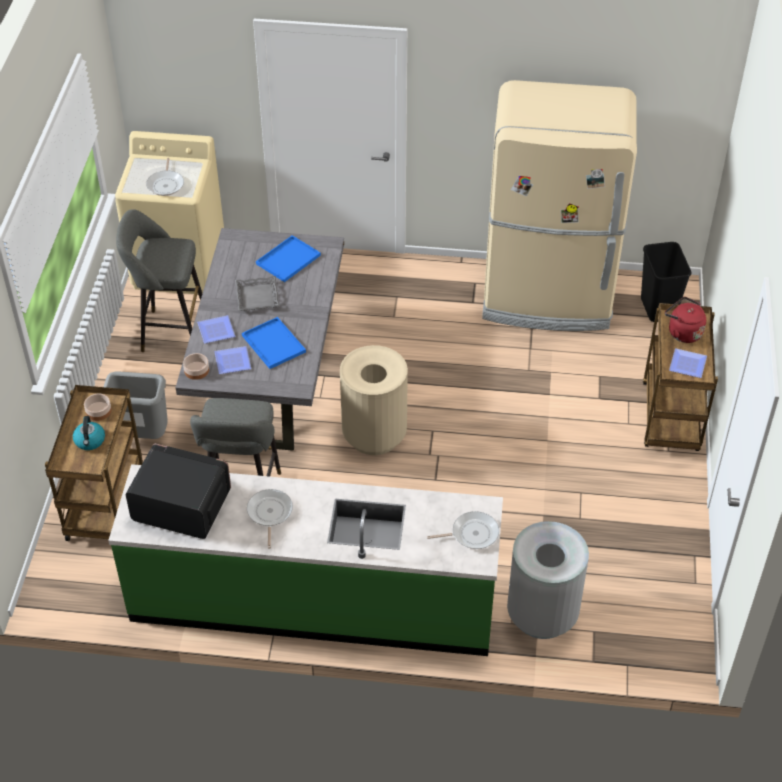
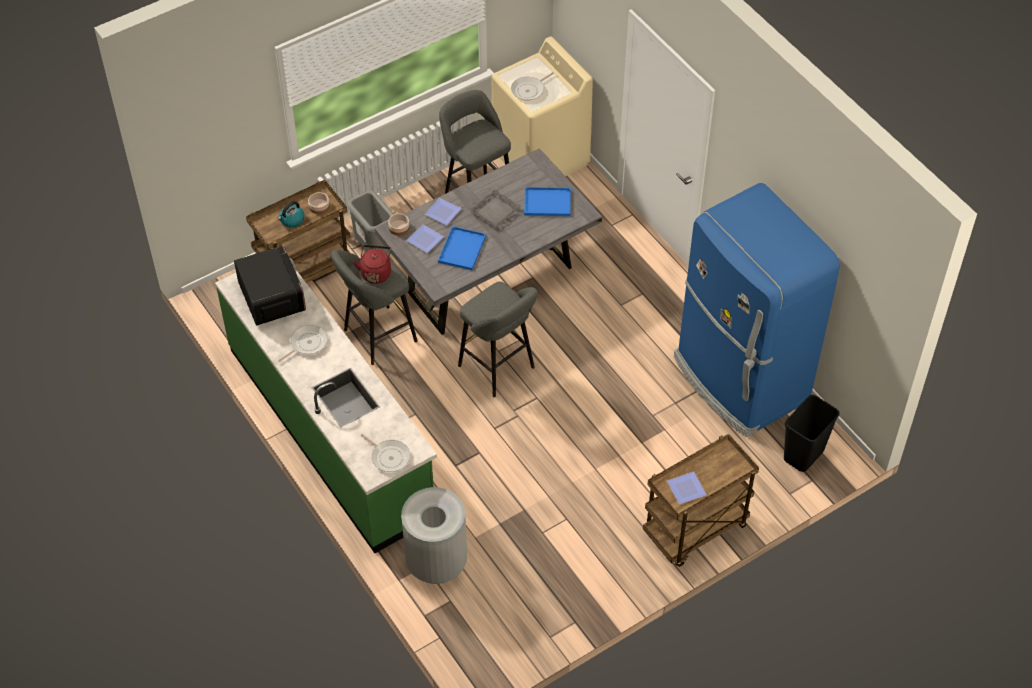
camera: 50 degrees right, 5 degrees up
(374, 435) = (499, 369): beige trash can -> grey stool
(548, 298) = (739, 380): beige fridge -> blue fridge
(682, 332) = (717, 467): red kettle -> red kettle (376, 272)

